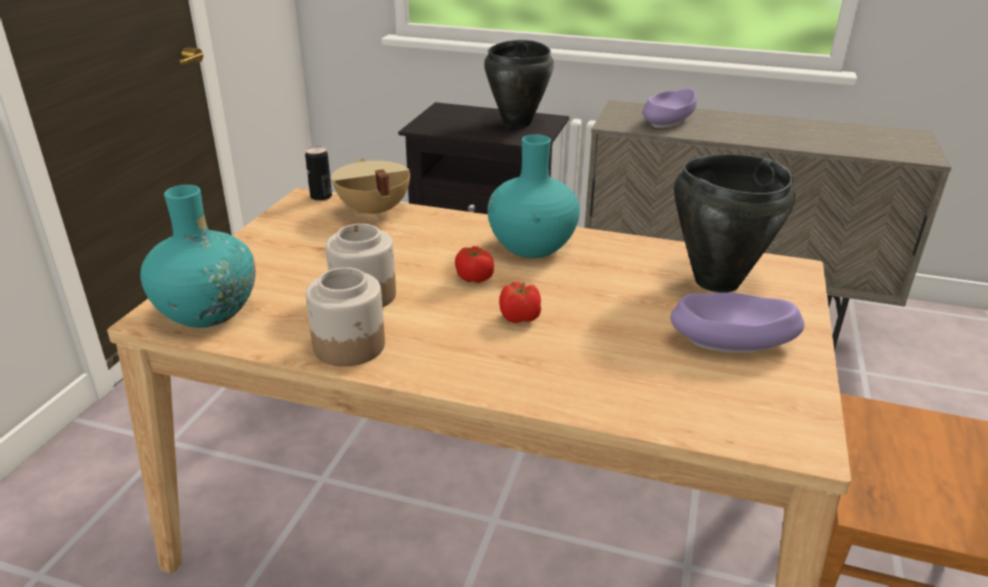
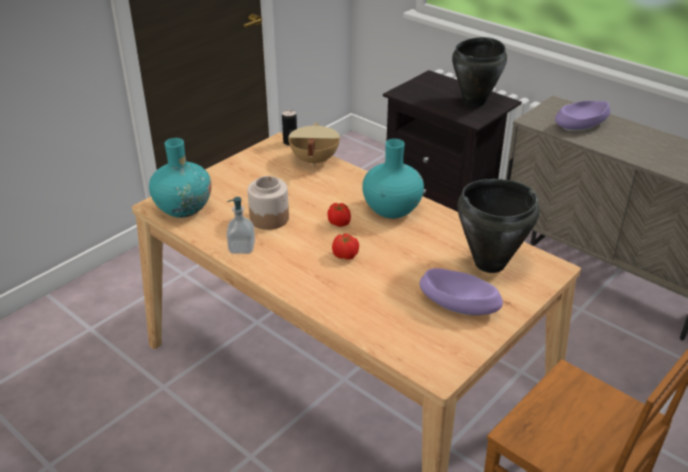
camera: 25 degrees right, 5 degrees up
(350, 346) = (242, 248): jar -> soap dispenser

